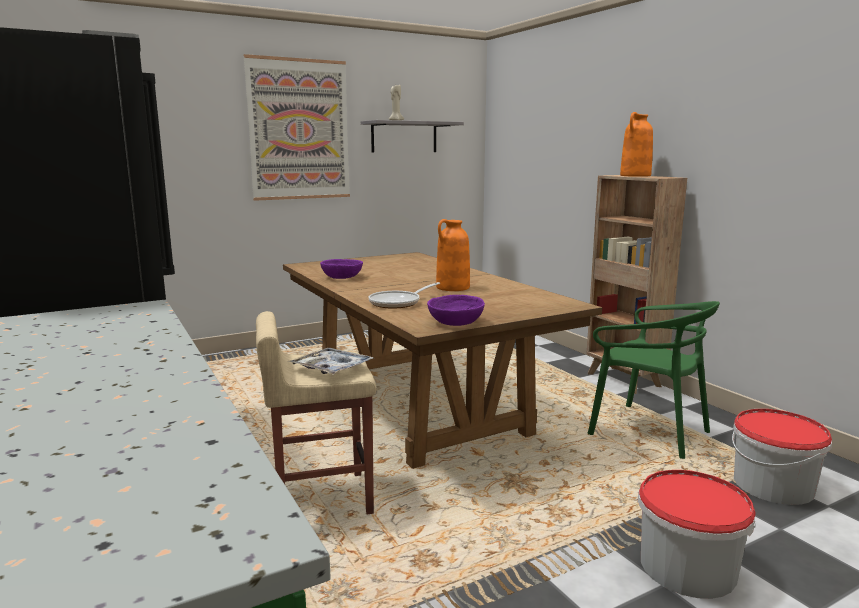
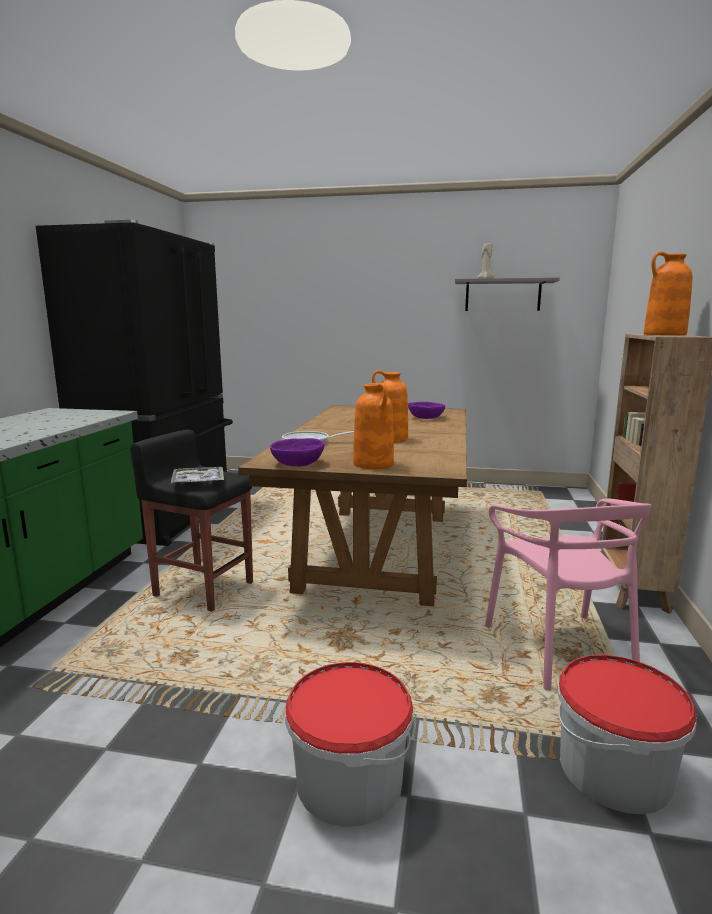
camera: 40 degrees right, 0 degrees up
(299, 130) = (395, 290): picture -> none
(321, 499) = (203, 588): beige stool -> black stool
(341, 277) = (337, 419): purple bowl -> purple bowl (425, 418)
(513, 310) = (374, 464): none -> orange vase
(648, 431) = (560, 648): green chair -> pink chair

